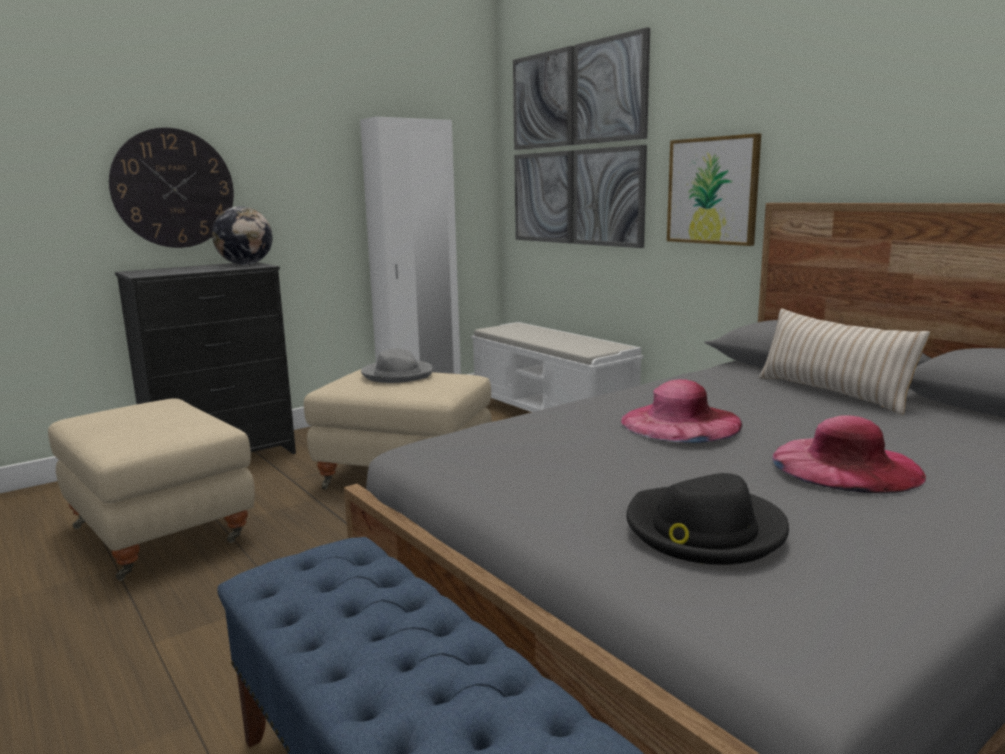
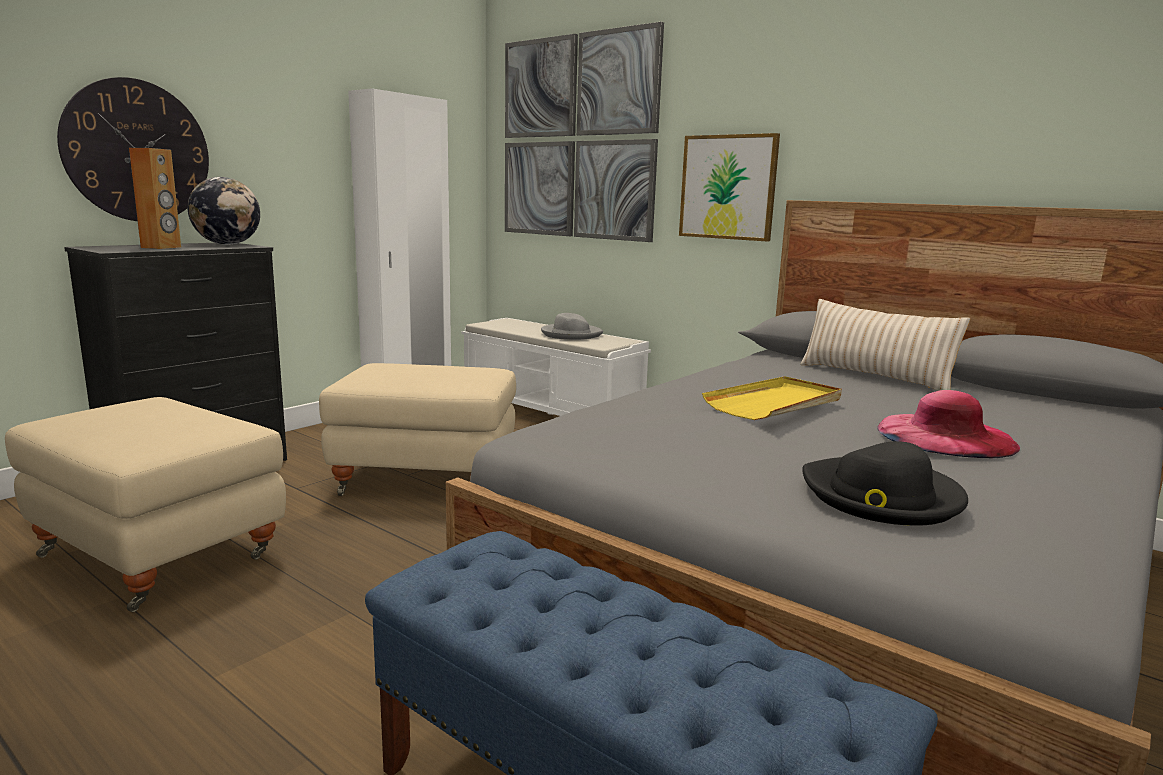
camera: 15 degrees left, 0 degrees up
(187, 270) = (161, 247): none -> brown speaker
(397, 374) = (418, 368): grey hat -> grey hat (571, 334)
(680, 422) = (775, 403): pink hat -> yellow tray

